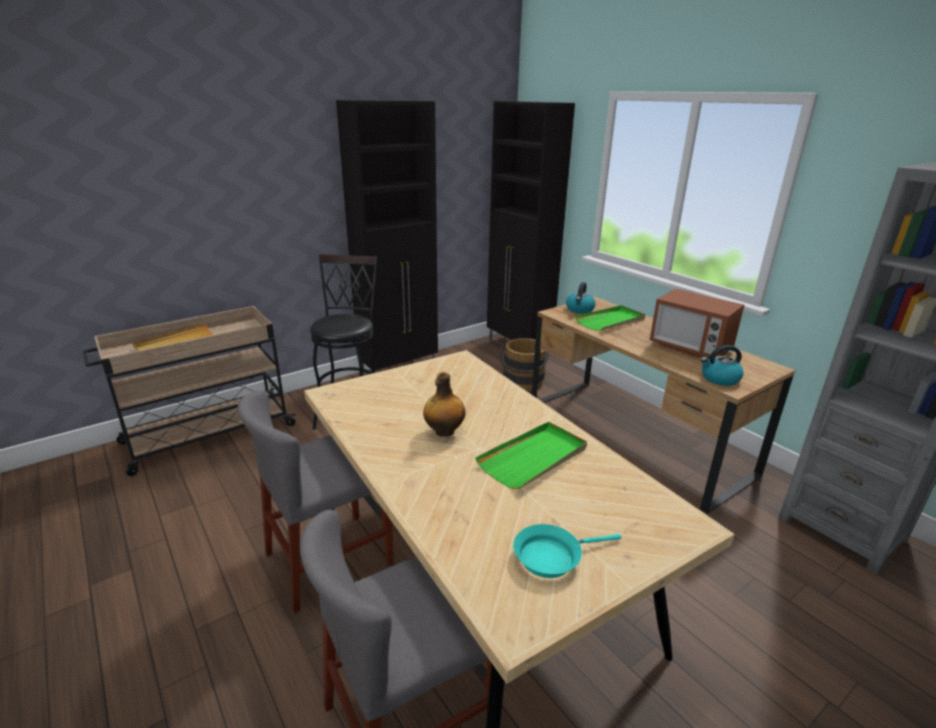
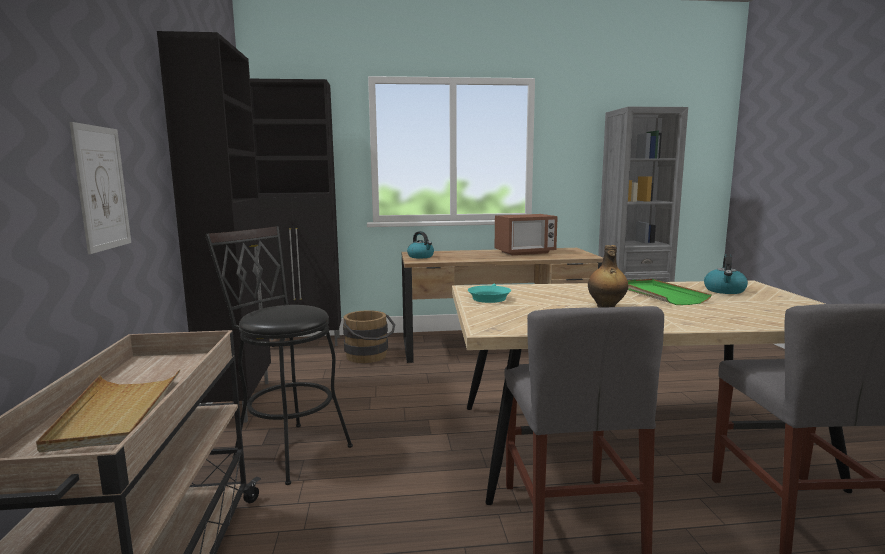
camera: 60 degrees left, 15 degrees down
(252, 220) = (102, 188): none -> picture
(552, 556) = (783, 307): turquoise frying pan -> turquoise frying pan (489, 298)
(610, 321) = (456, 255): green tray -> none
(719, 379) = (575, 256): kettle -> kettle (724, 291)

